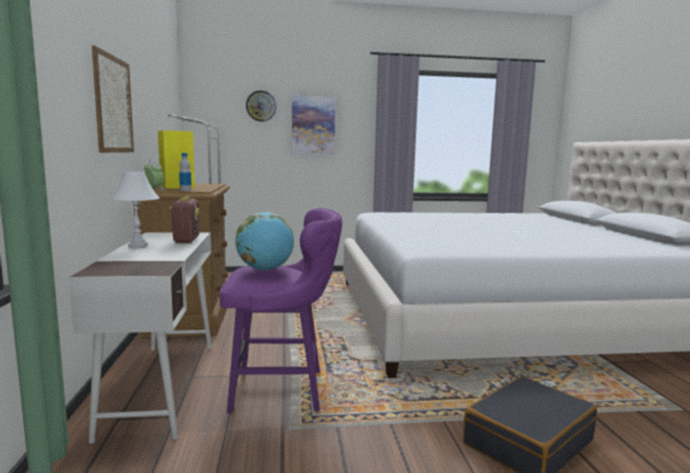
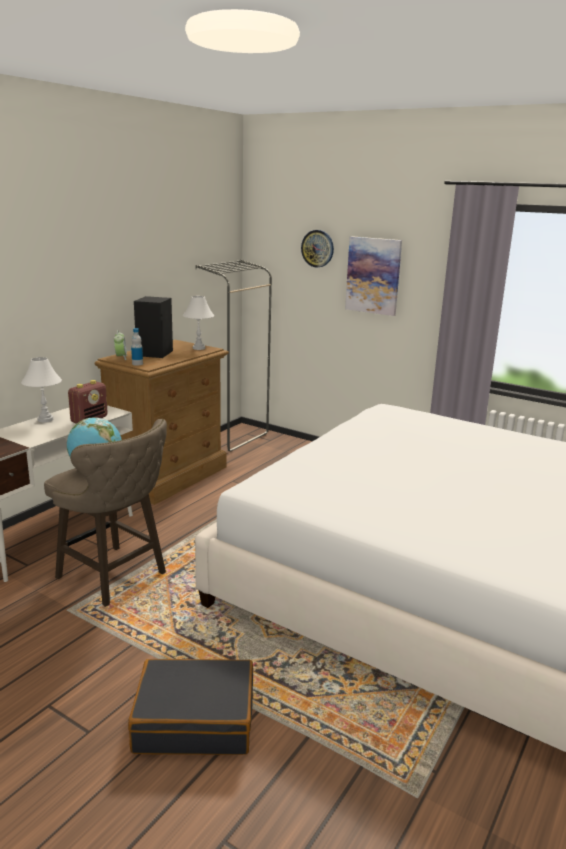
camera: 40 degrees right, 10 degrees up
(113, 103) = (70, 284): picture -> none
(177, 187) = (155, 353): yellow speaker -> black speaker
(205, 184) = (198, 348): none -> white table lamp
(283, 390) = (115, 577): purple stool -> beige stool

